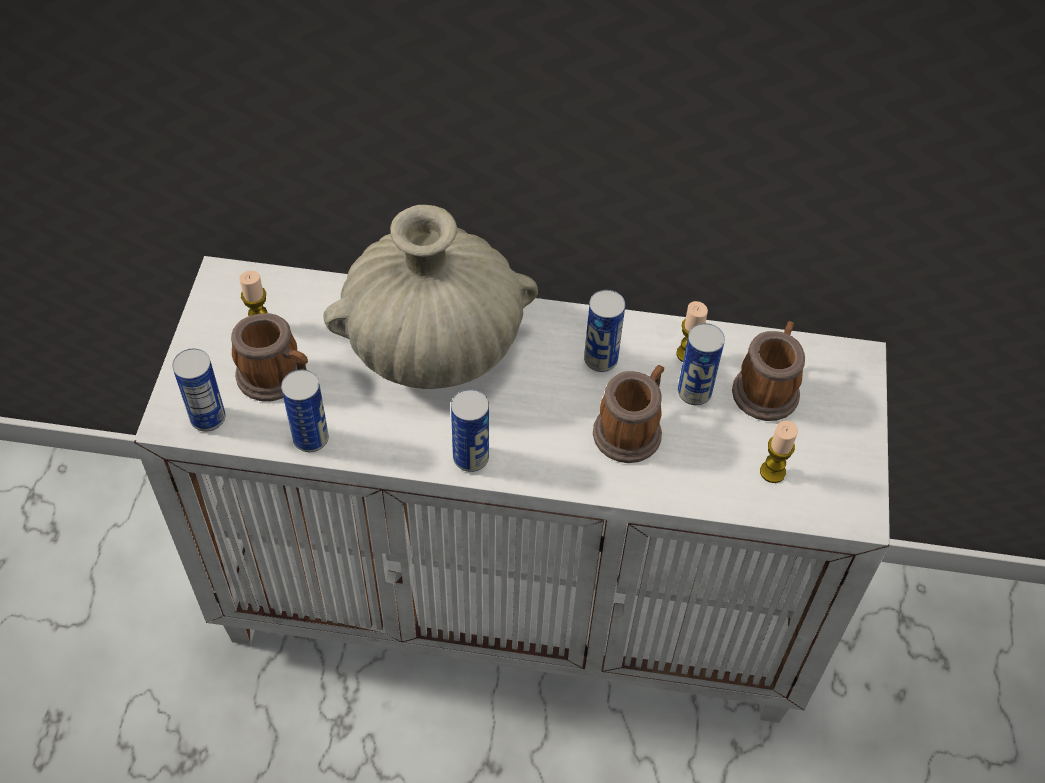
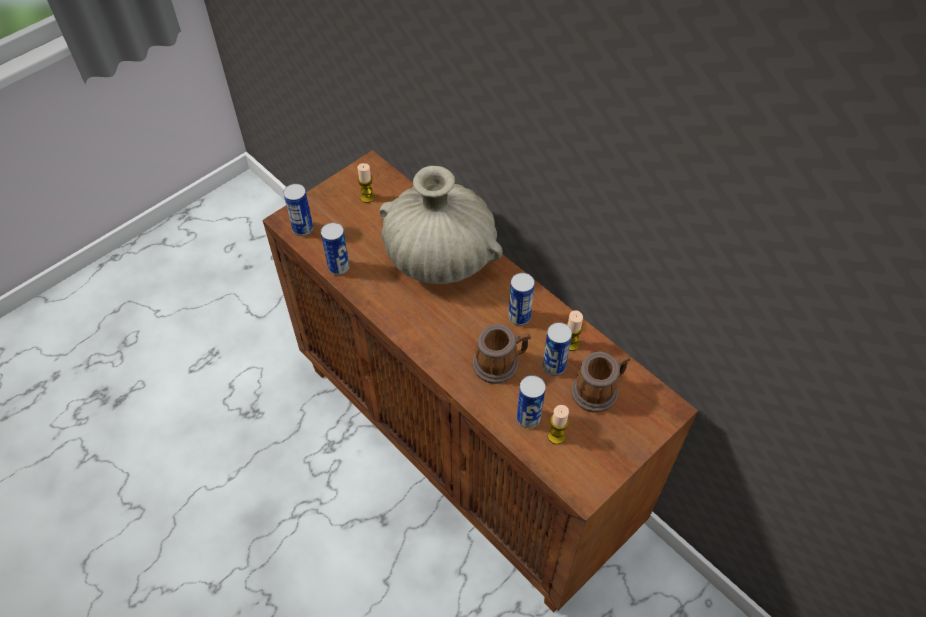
camera: 40 degrees right, 0 degrees up
(277, 378) = (350, 228): mug -> none
(471, 458) = (404, 325): can -> can (528, 418)
(518, 604) = (466, 448): white cabinet -> brown cabinet

